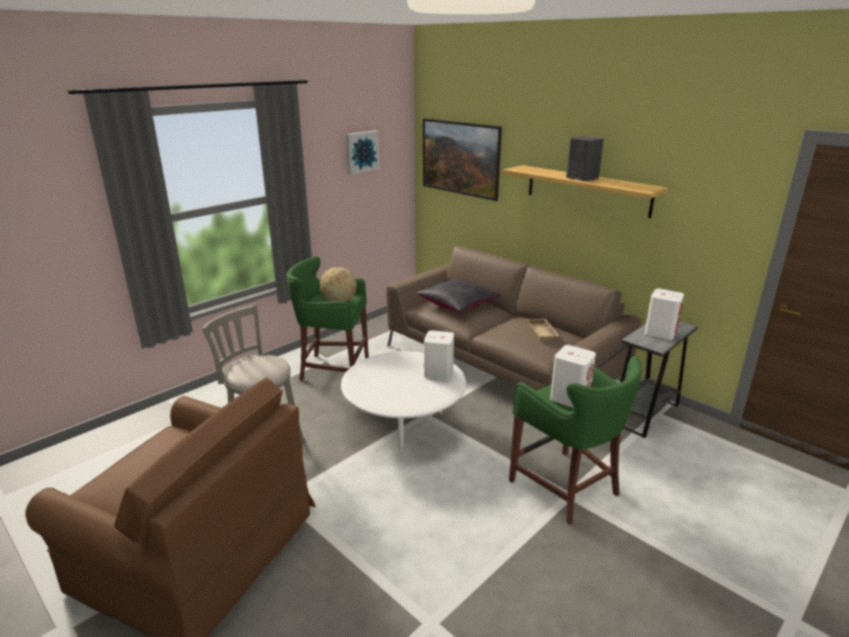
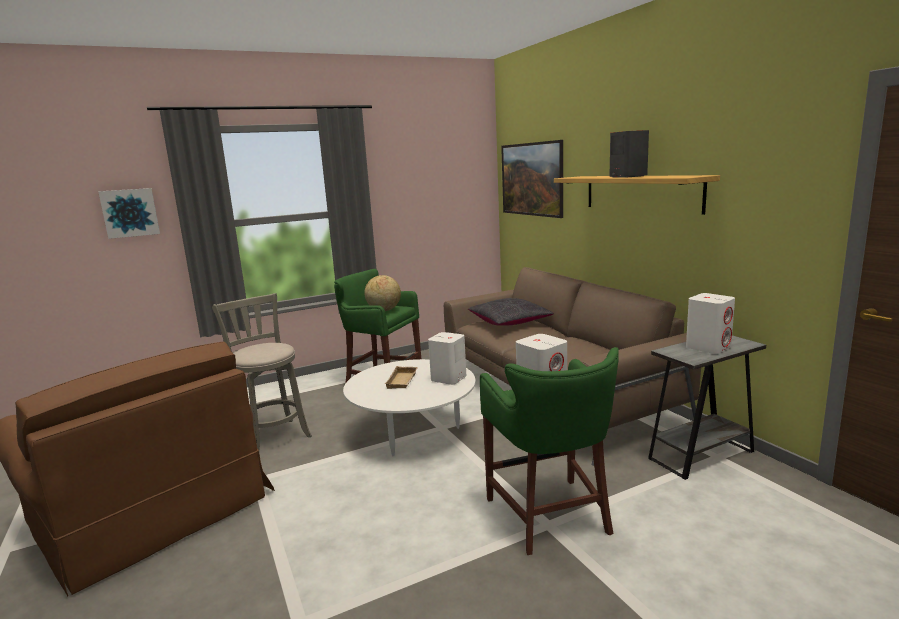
camera: 20 degrees right, 10 degrees down
(361, 152) = (435, 176): picture -> picture (130, 212)
(543, 332) = (582, 348): beige tray -> beige tray (403, 381)

